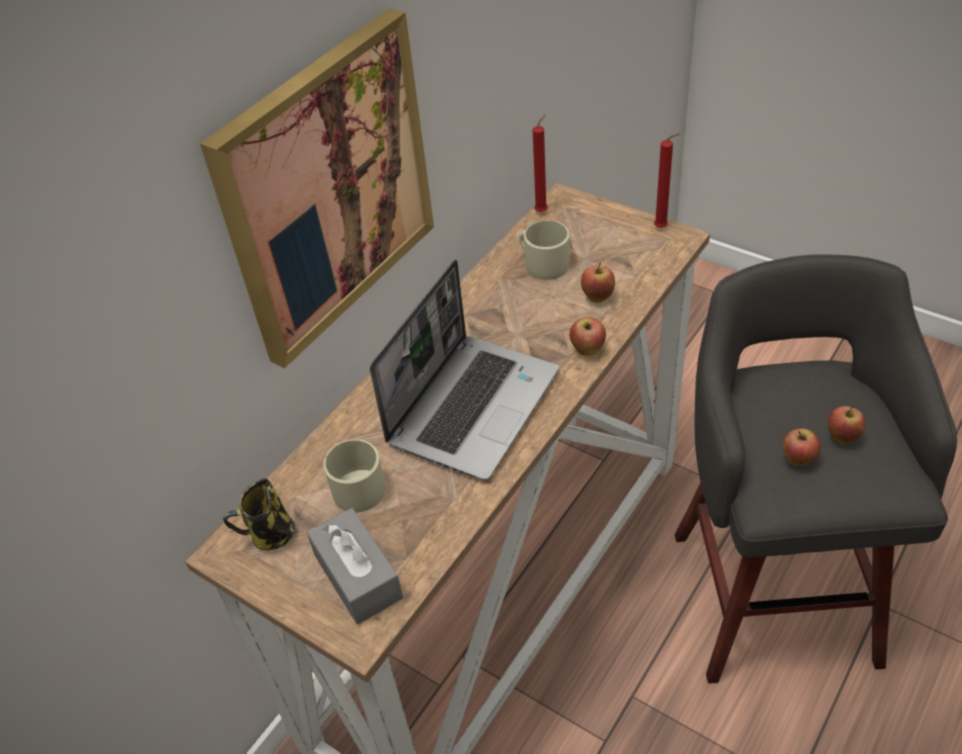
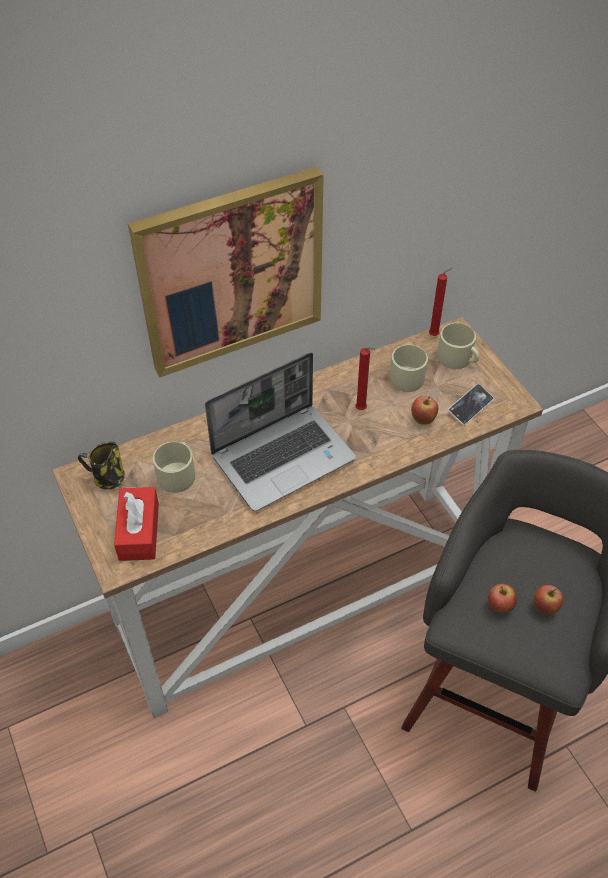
camera: 25 degrees right, 5 degrees up
(358, 576) = (139, 531): grey tissue box -> red tissue box
(585, 223) = (458, 359): none -> beige mug
(587, 350) = (386, 455): apple -> none
(636, 263) = (470, 406): none -> phone
(663, 228) = (511, 389): red candle -> red candle (362, 410)

